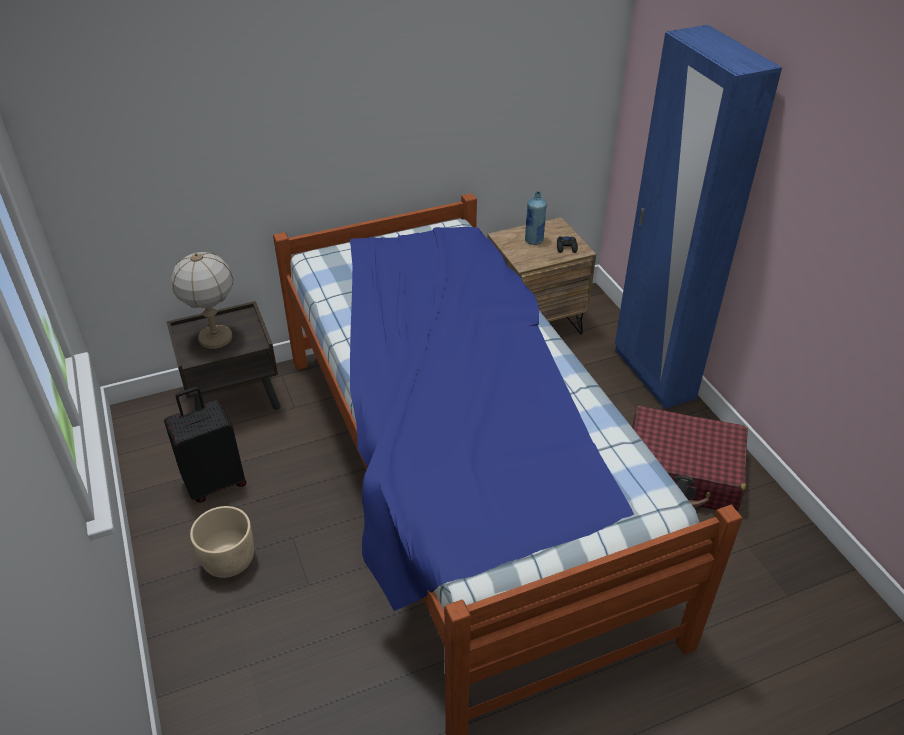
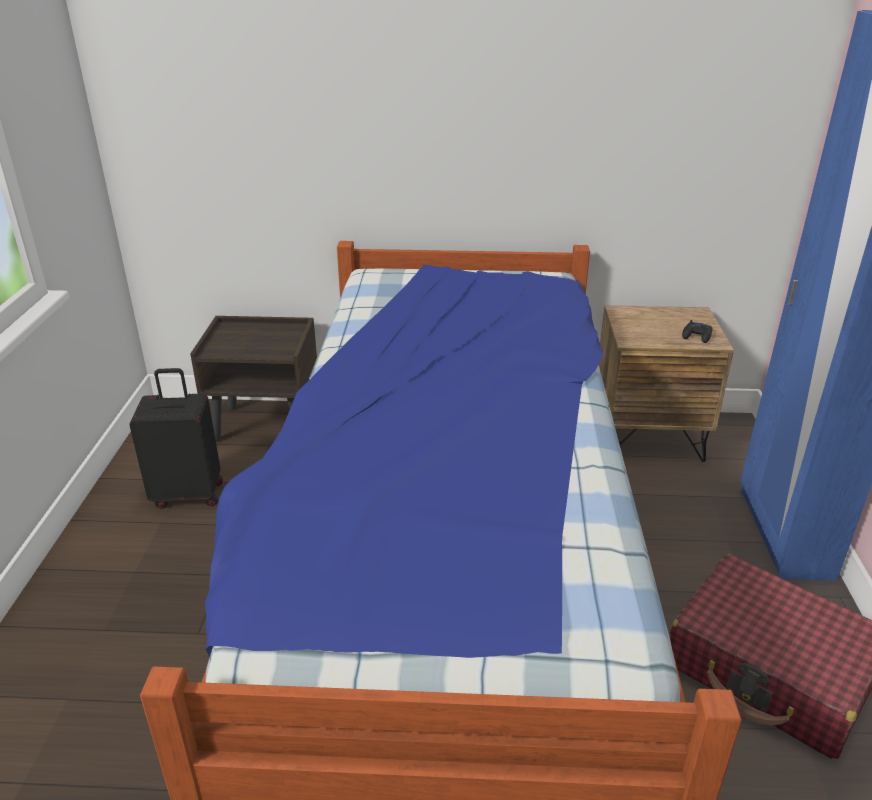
camera: 25 degrees right, 10 degrees down
(215, 338) = (249, 340): table lamp -> none
(228, 560) = (139, 575): beige planter -> none
(534, 240) = (658, 322): blue bottle -> none

